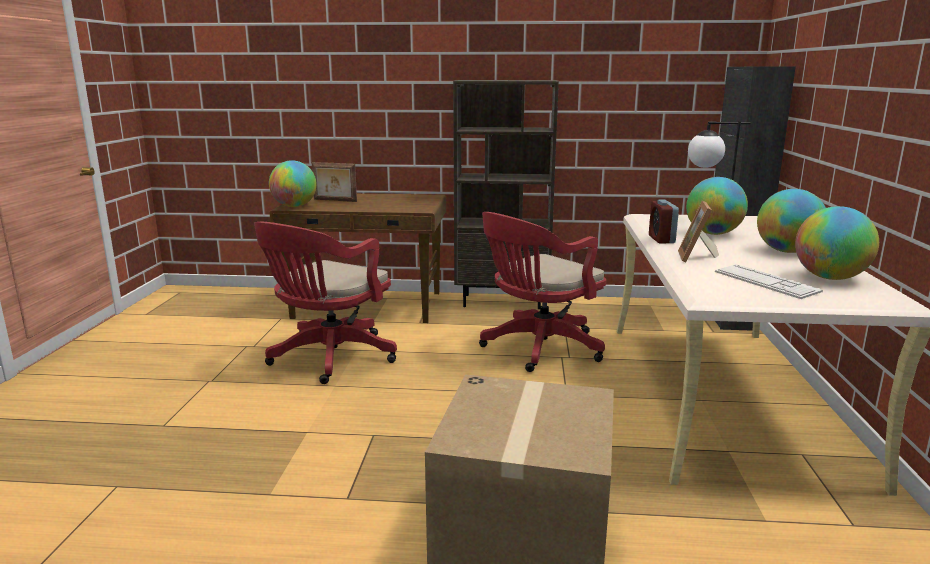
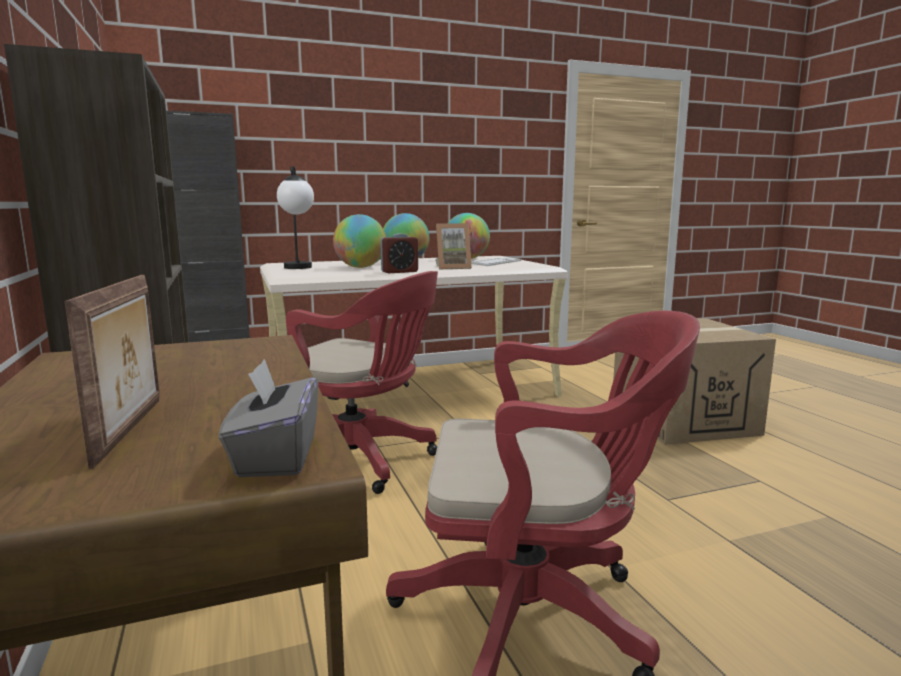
camera: 115 degrees left, 5 degrees down
(294, 206) = (275, 457): globe -> grey tissue box

